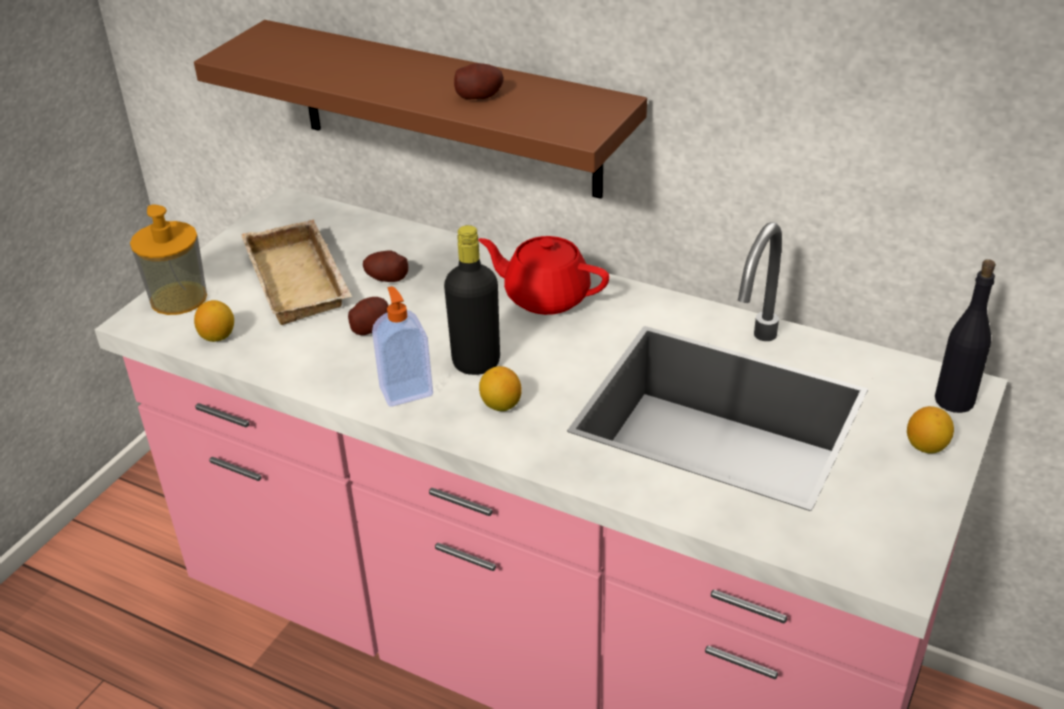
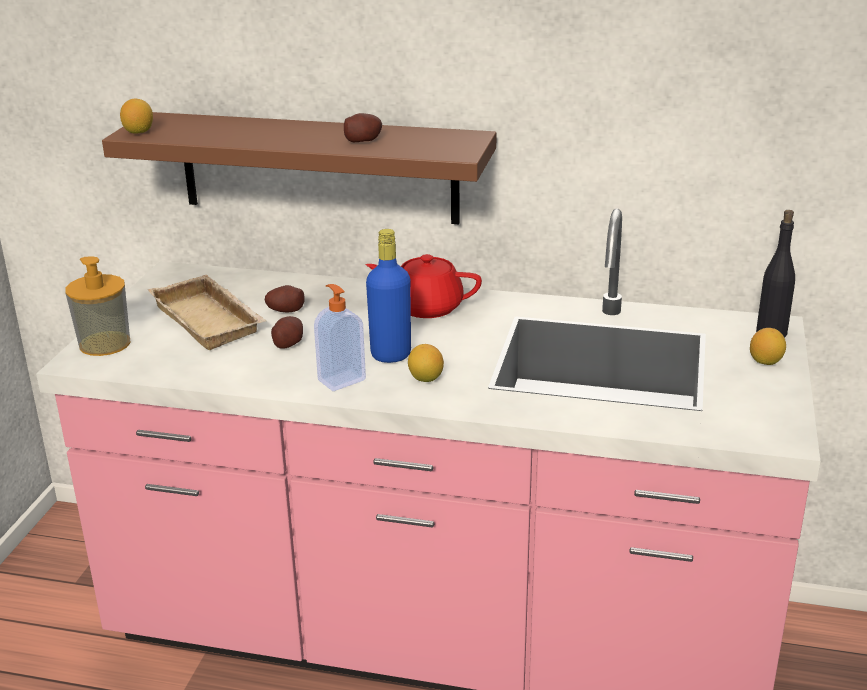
camera: 15 degrees left, 10 degrees down
(218, 336) = (155, 364): lemon -> lemon (138, 132)
(476, 363) = (391, 355): black bottle -> blue bottle

